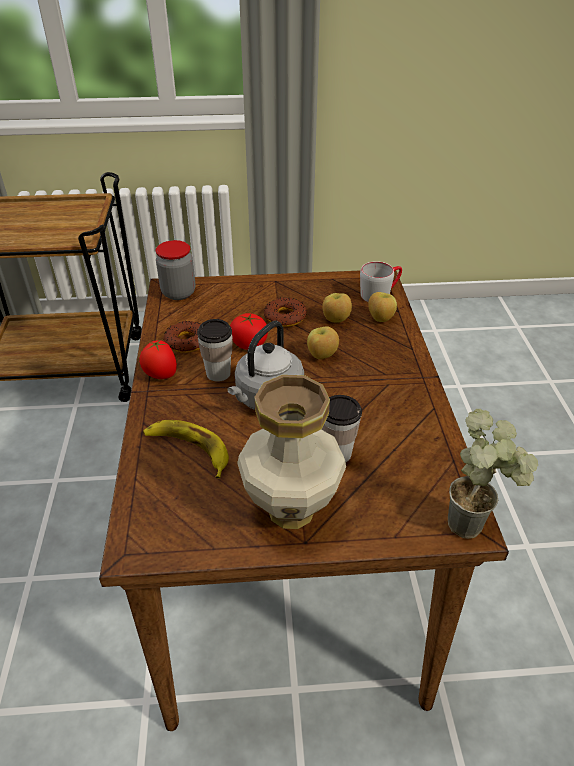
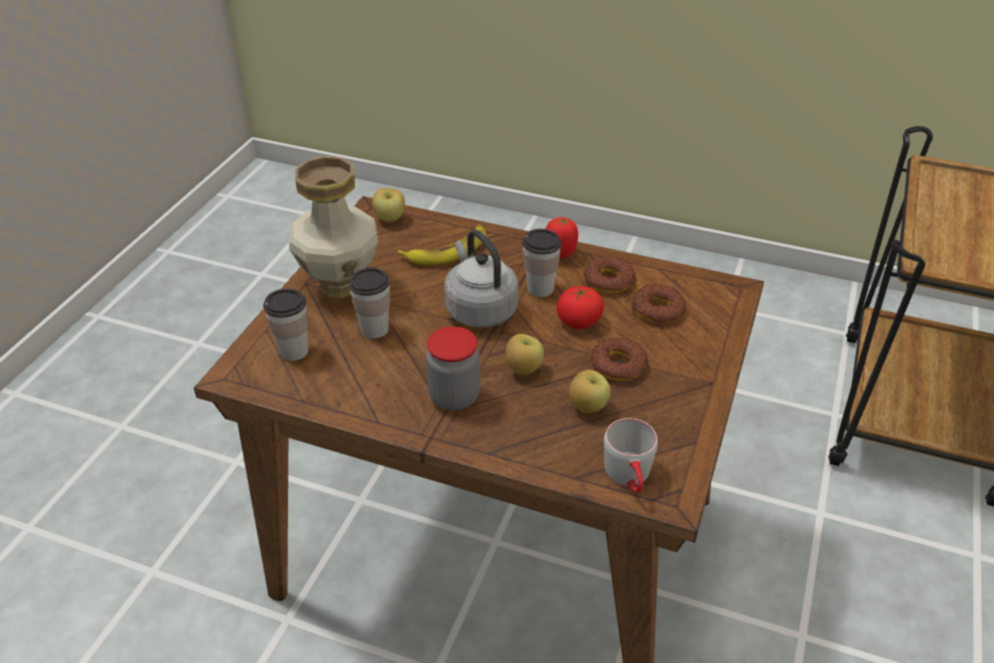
camera: 115 degrees right, 0 degrees up
(178, 293) = (716, 294): jar -> jar (454, 397)
(211, 313) = (657, 309): none -> donut
(380, 319) = (566, 450): apple -> apple (390, 219)
(406, 497) = (293, 351): none -> cup
(475, 524) = (232, 379): potted plant -> none

